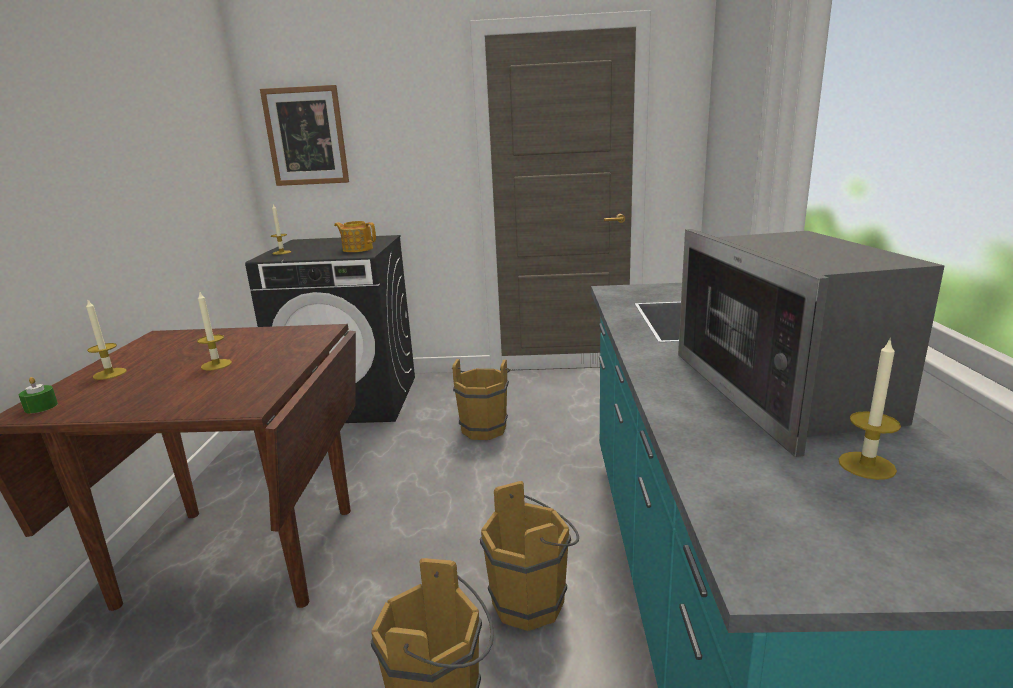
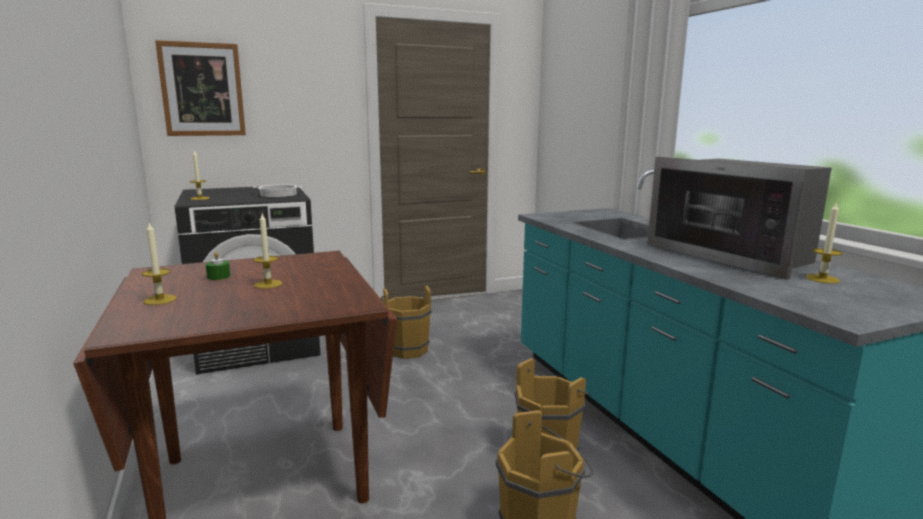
camera: 25 degrees left, 5 degrees down
(41, 407) = (135, 328): green candle -> green candle (218, 277)
(357, 249) = (279, 194): teapot -> cooking pot

